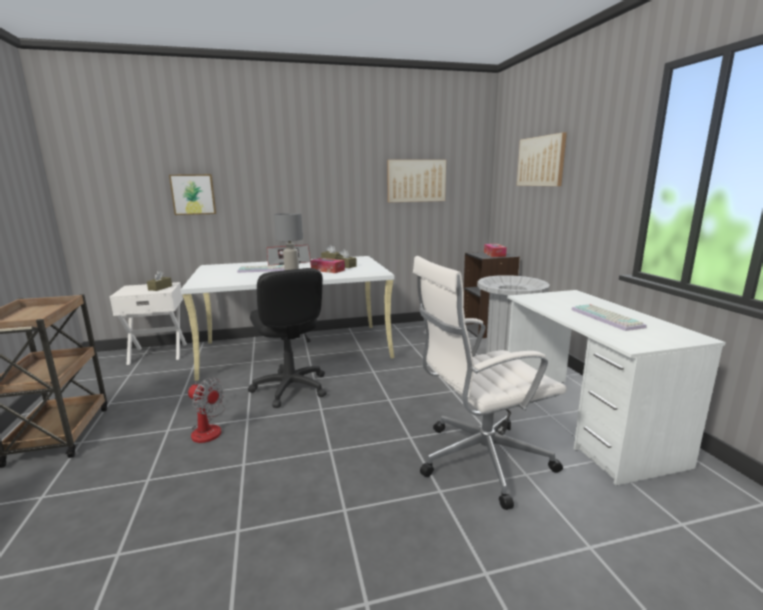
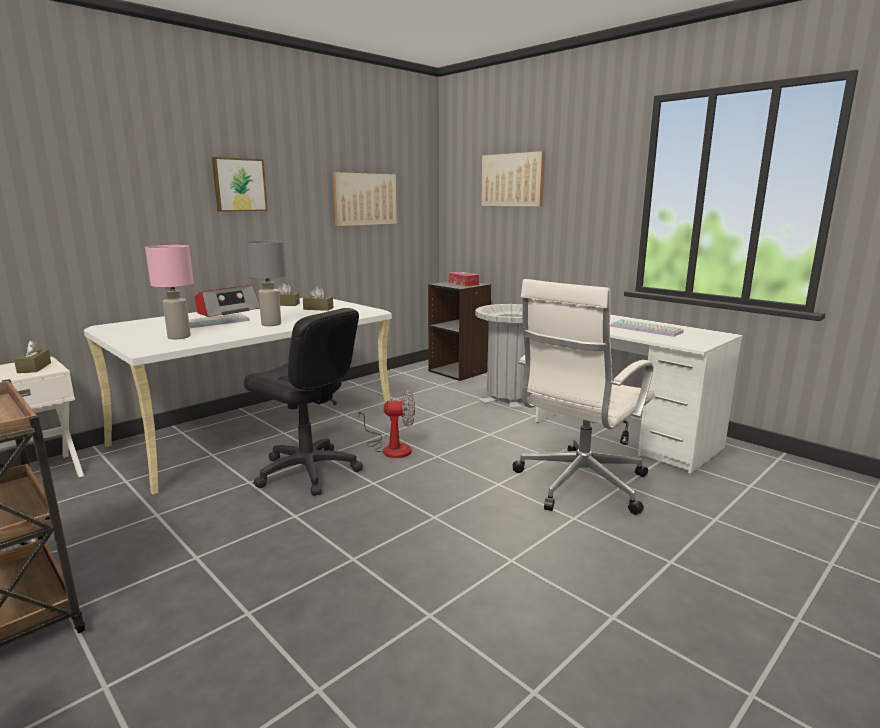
camera: 30 degrees left, 0 degrees up
(193, 194) = (69, 216): picture -> picture (239, 185)
(208, 428) = (255, 539): fan -> fan (390, 448)
(225, 278) = (179, 337): none -> pink table lamp
(327, 270) = (306, 315): tissue box -> none

